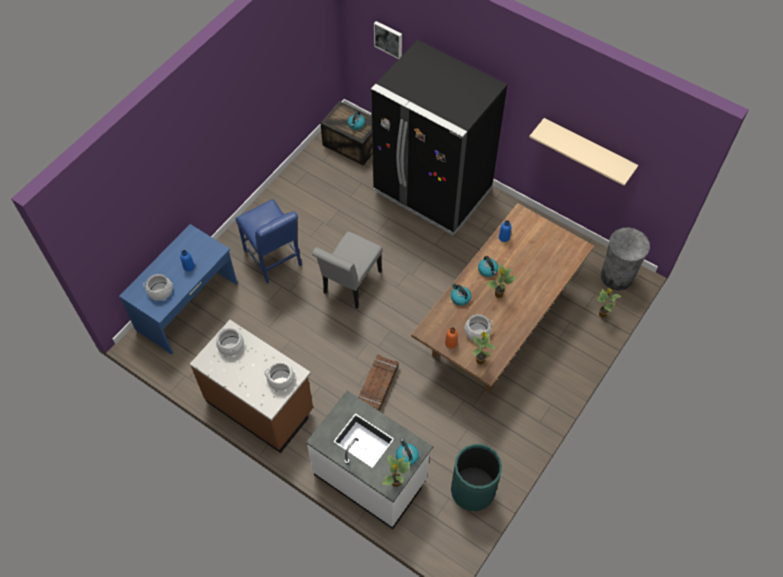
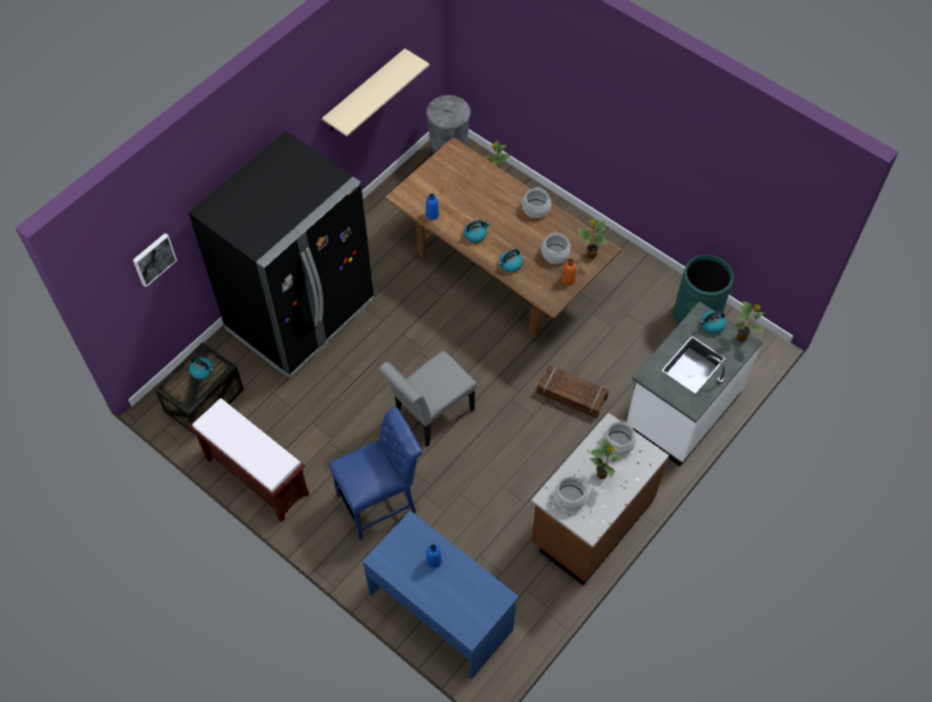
camera: 85 degrees left, 0 degrees up
(160, 291) = (469, 596): cooking pot -> cooking pot (535, 208)
(292, 182) = (255, 476): none -> brown bench
(350, 285) = (430, 415): grey chair -> grey chair turned 105 degrees clockwise
(498, 295) = (509, 229): potted plant -> potted plant (602, 475)

